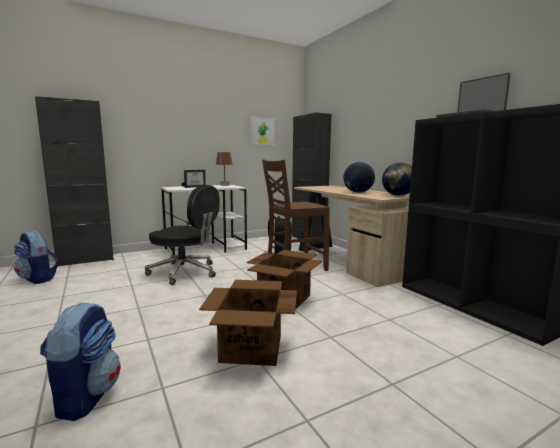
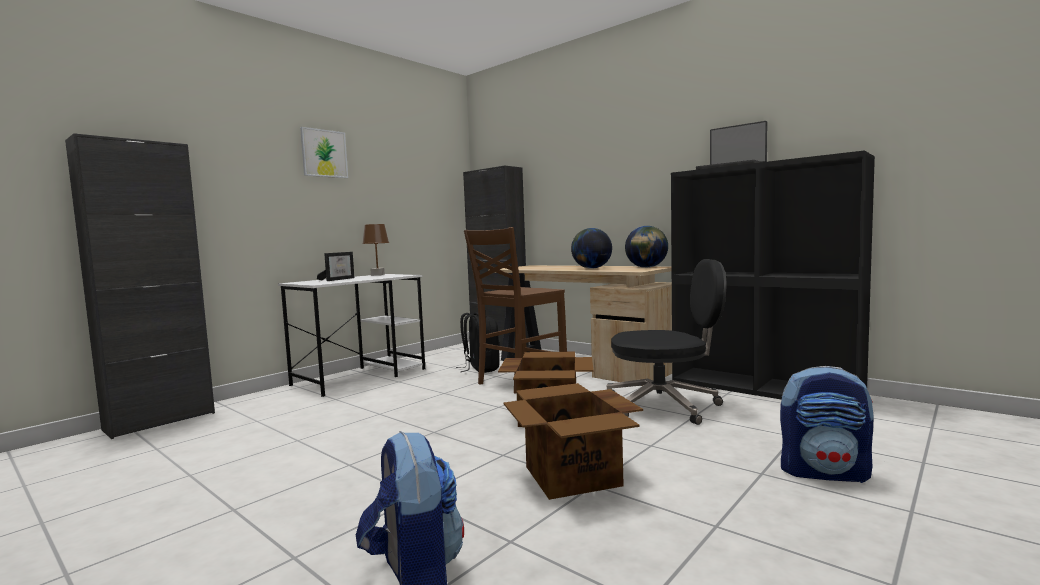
camera: 20 degrees left, 5 degrees down
(38, 279) = (100, 461): backpack -> backpack (824, 472)
(185, 272) = (366, 410): black office chair -> black office chair (664, 406)
(262, 131) = (420, 192): picture -> picture (324, 153)

